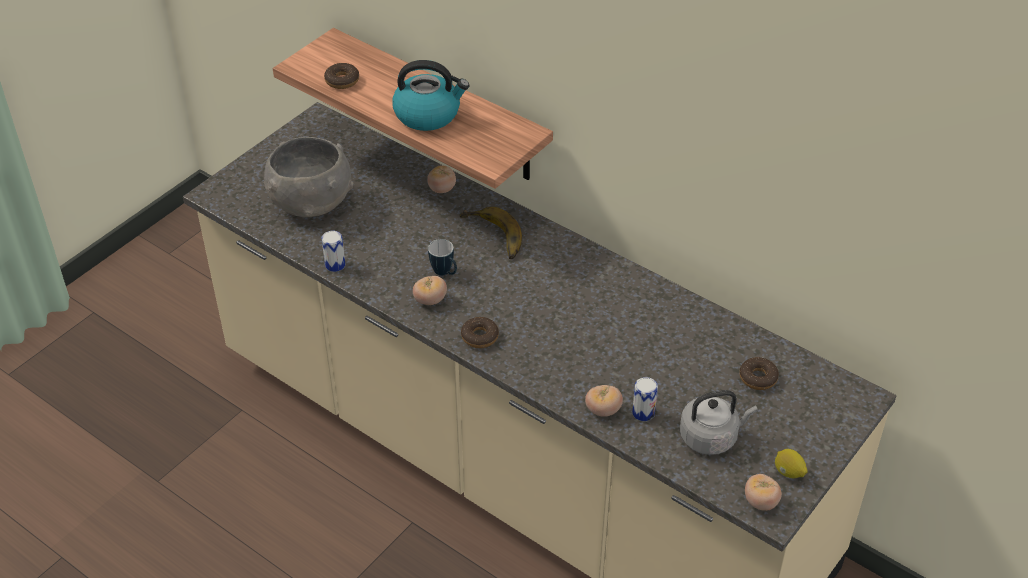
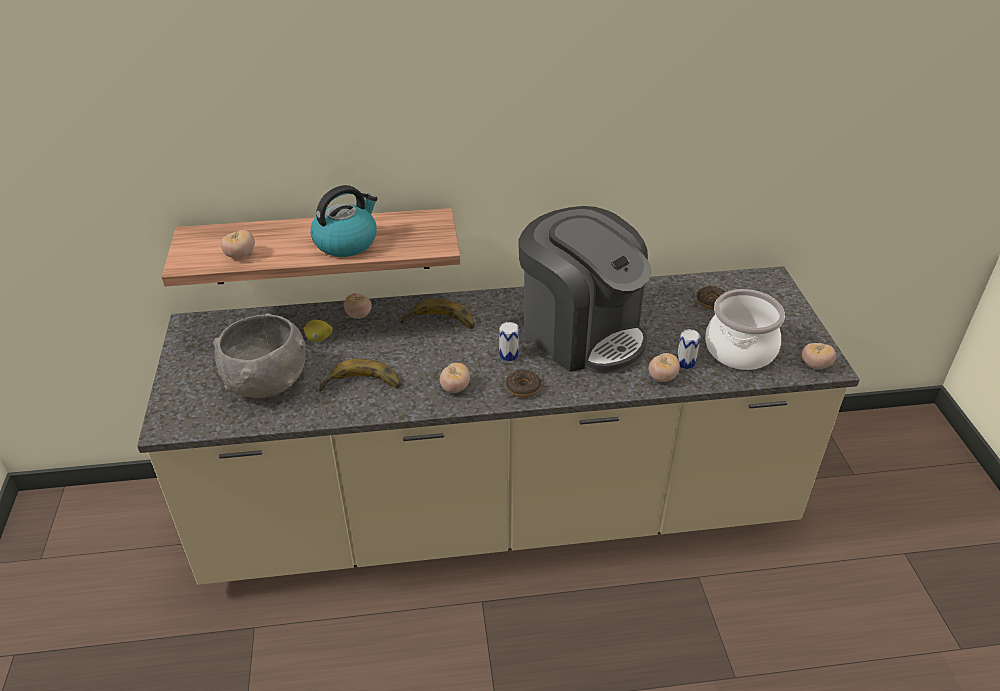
camera: 45 degrees left, 5 degrees down
(335, 265) = (349, 411): can -> can (508, 355)
(342, 80) = (240, 255): donut -> tomato
(367, 252) = (362, 387): none -> banana
(445, 273) = (440, 365): mug -> none
(595, 324) = (581, 332): none -> coffee machine
(711, 437) = (739, 349): grey kettle -> cooking pot
(788, 472) = (802, 340): lemon -> lemon (319, 339)

